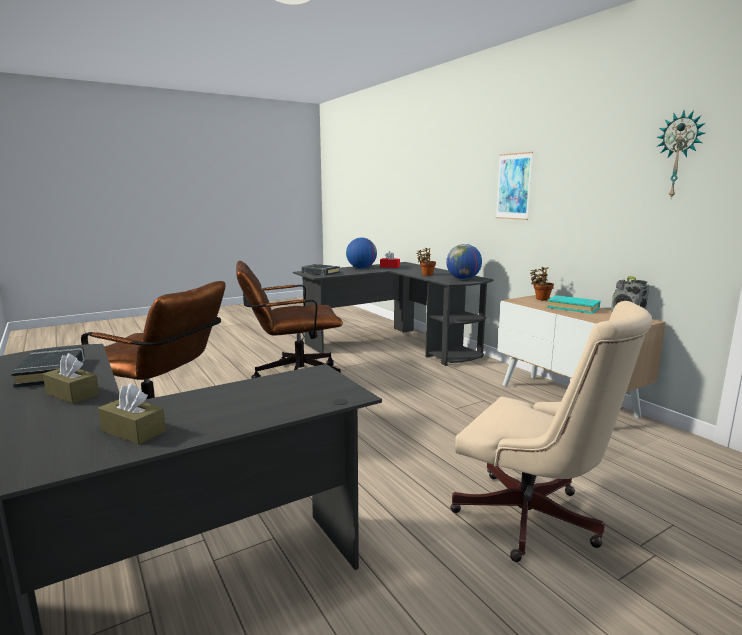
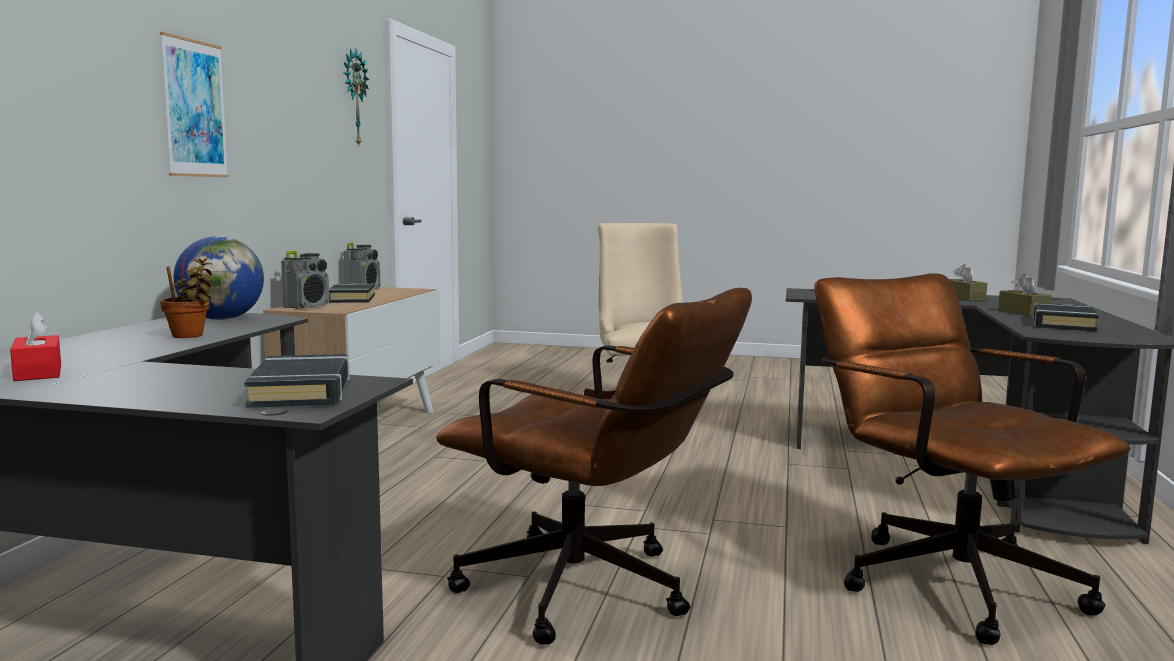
camera: 135 degrees left, 5 degrees down
(361, 268) = (114, 385): globe -> none
(541, 299) = (307, 306): potted plant -> radio
(573, 308) = (351, 298): turquoise book -> black book

